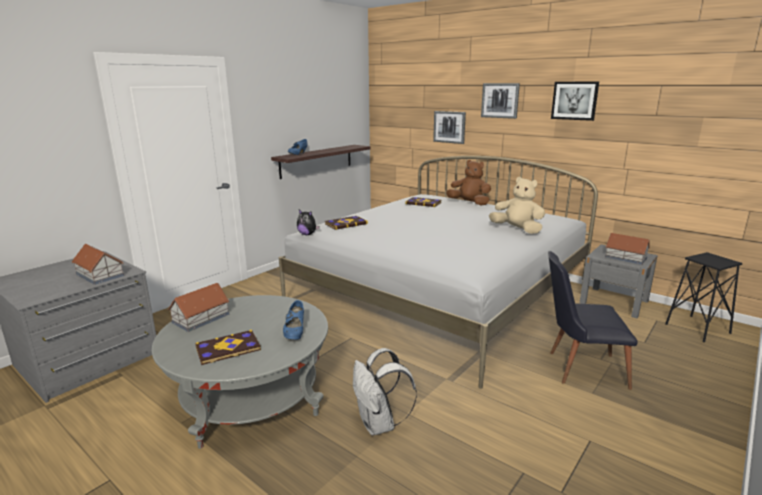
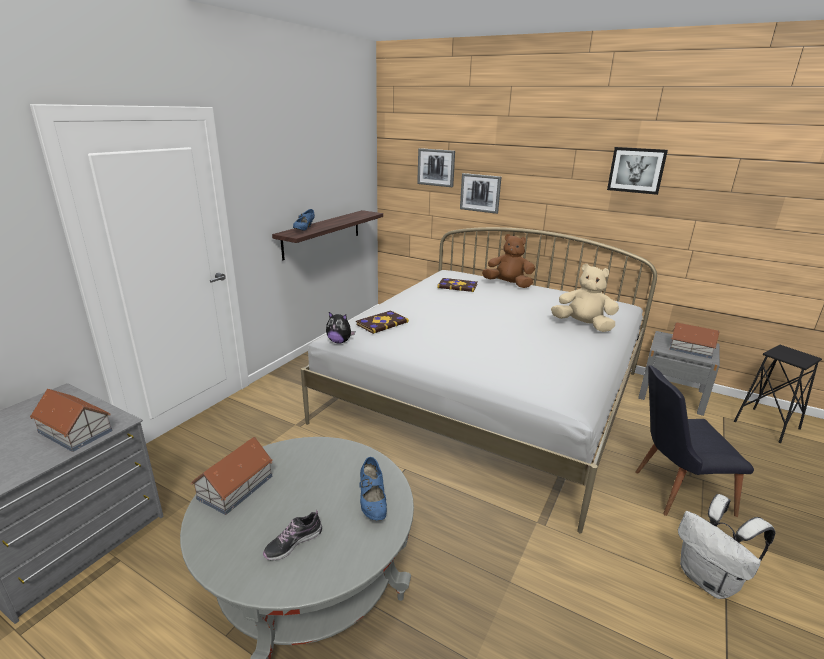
camera: 10 degrees left, 5 degrees up
(228, 349) = (293, 543): book -> shoe
(379, 424) = (484, 604): white backpack -> white backpack (709, 580)
(500, 100) = (545, 165): picture -> picture (436, 167)

